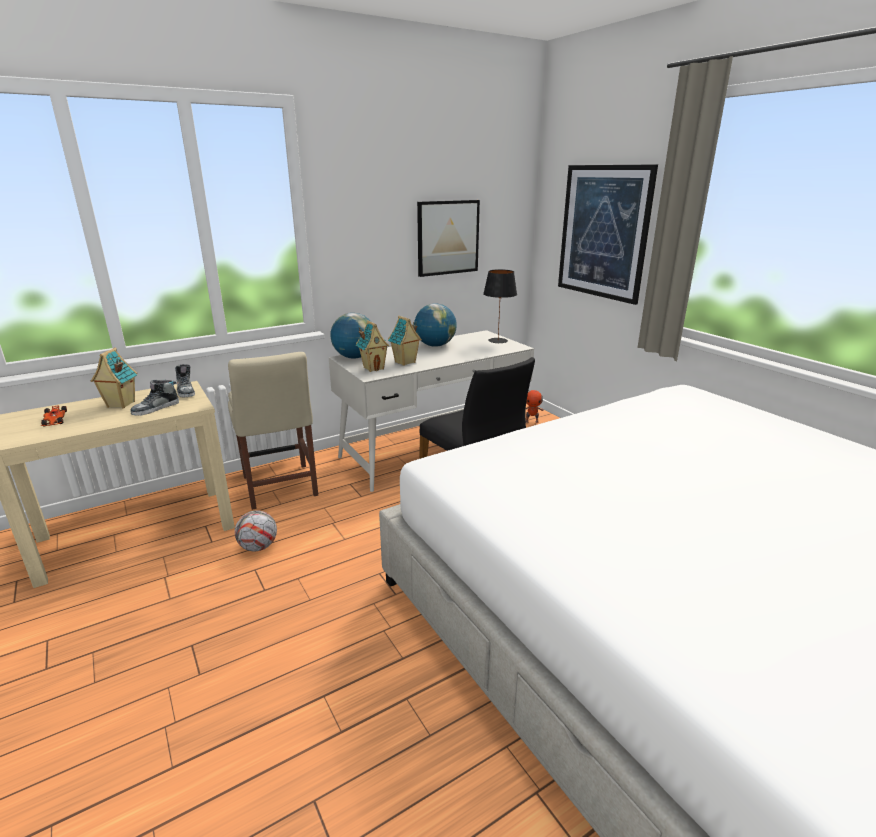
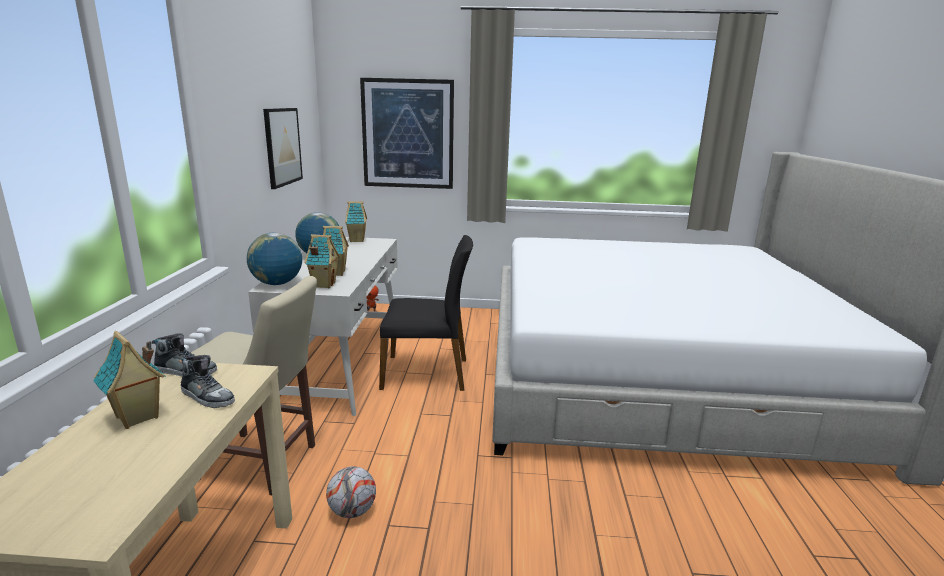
camera: 55 degrees left, 5 degrees down
(55, 420) = (91, 477): toy car -> none
(156, 408) = (207, 397): shoe -> shoe turned 45 degrees counterclockwise
(498, 340) = (357, 240): black table lamp -> toy house

